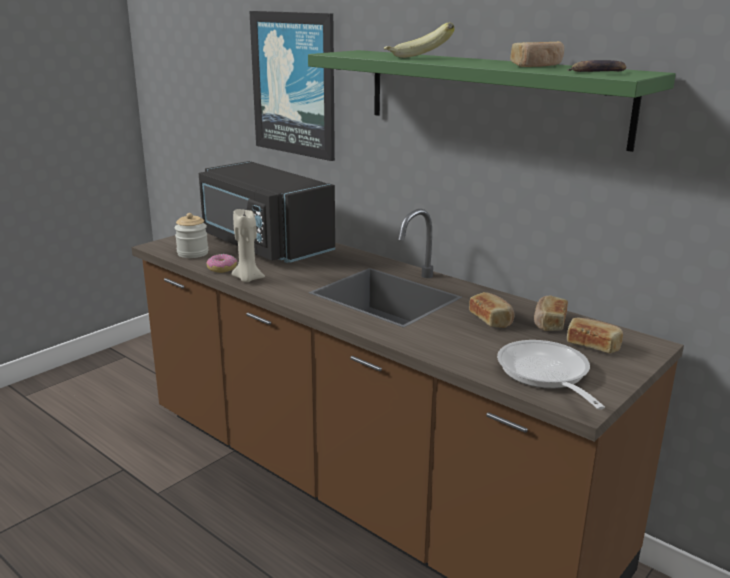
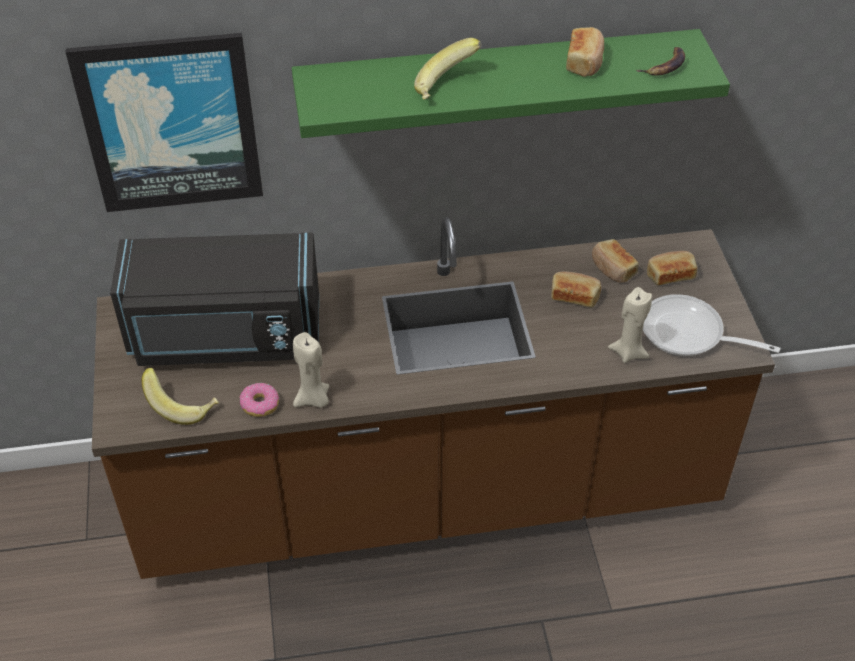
camera: 50 degrees left, 25 degrees up
(193, 253) = (182, 406): jar -> banana
(474, 357) = (628, 352): none -> beige candle

